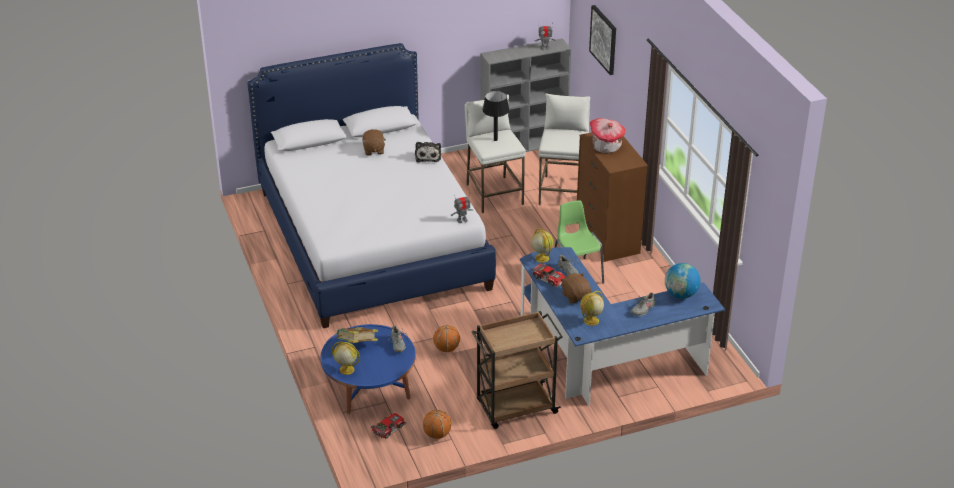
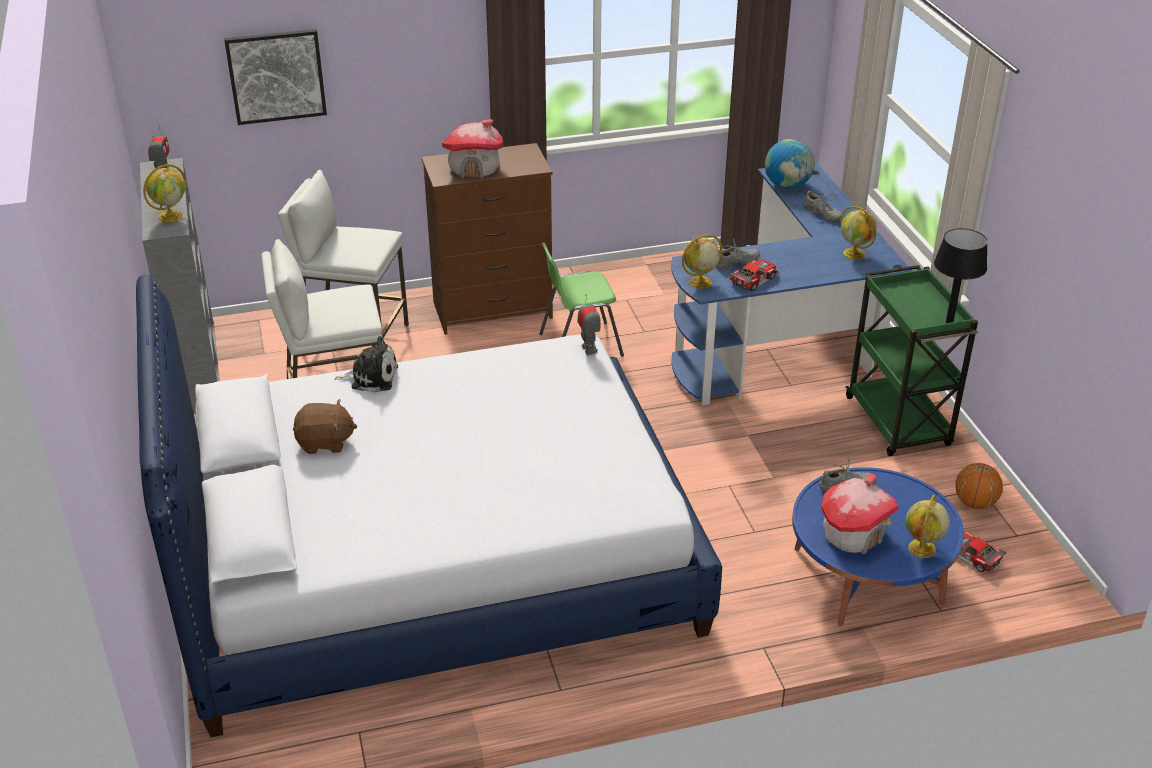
camera: 85 degrees left, 0 degrees up
(357, 345) = (853, 534): book -> toy house
(446, 349) = (764, 484): basketball -> none
(495, 139) = (333, 307): black table lamp -> black table lamp (949, 322)
(506, 56) = (171, 216): none -> globe
(515, 408) = (898, 423): brown cart -> green cart
(576, 296) = (797, 261): brown plush toy -> none

